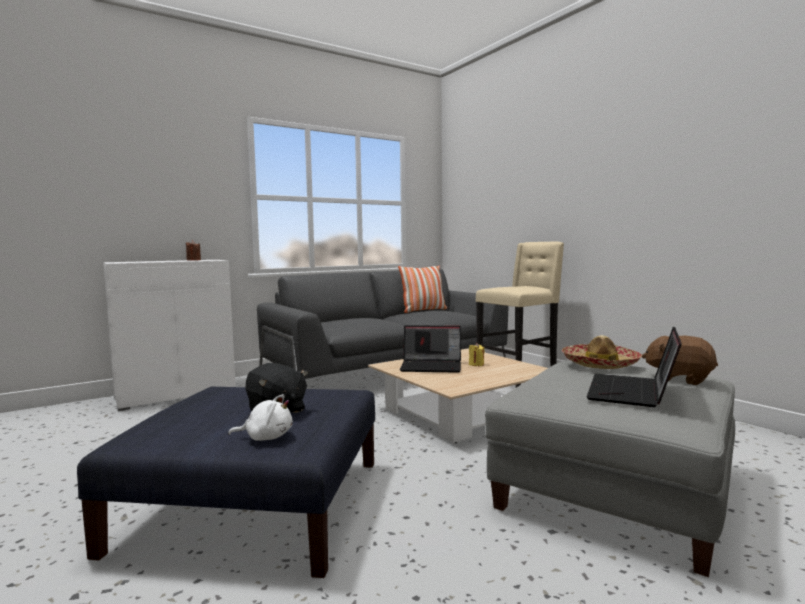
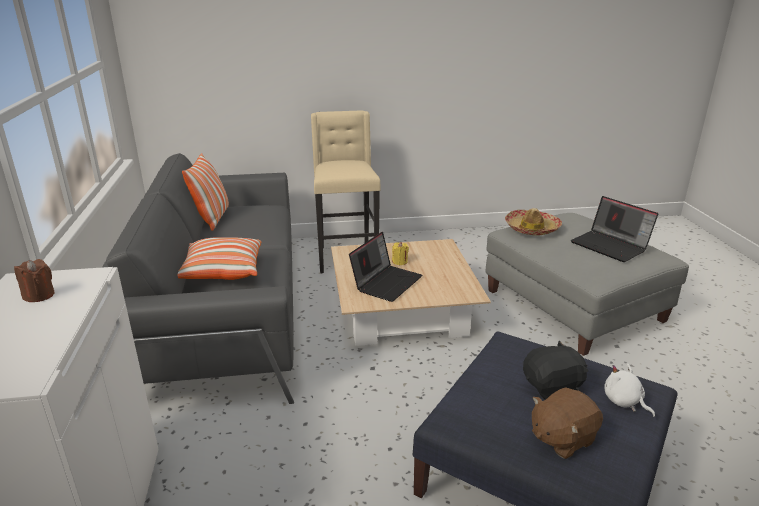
camera: 65 degrees left, 20 degrees up
(266, 437) = (624, 402): white plush toy -> white plush toy turned 60 degrees counterclockwise
(349, 319) = (222, 271): none -> pillow
(679, 379) = (580, 223): brown plush toy -> brown plush toy (561, 438)

